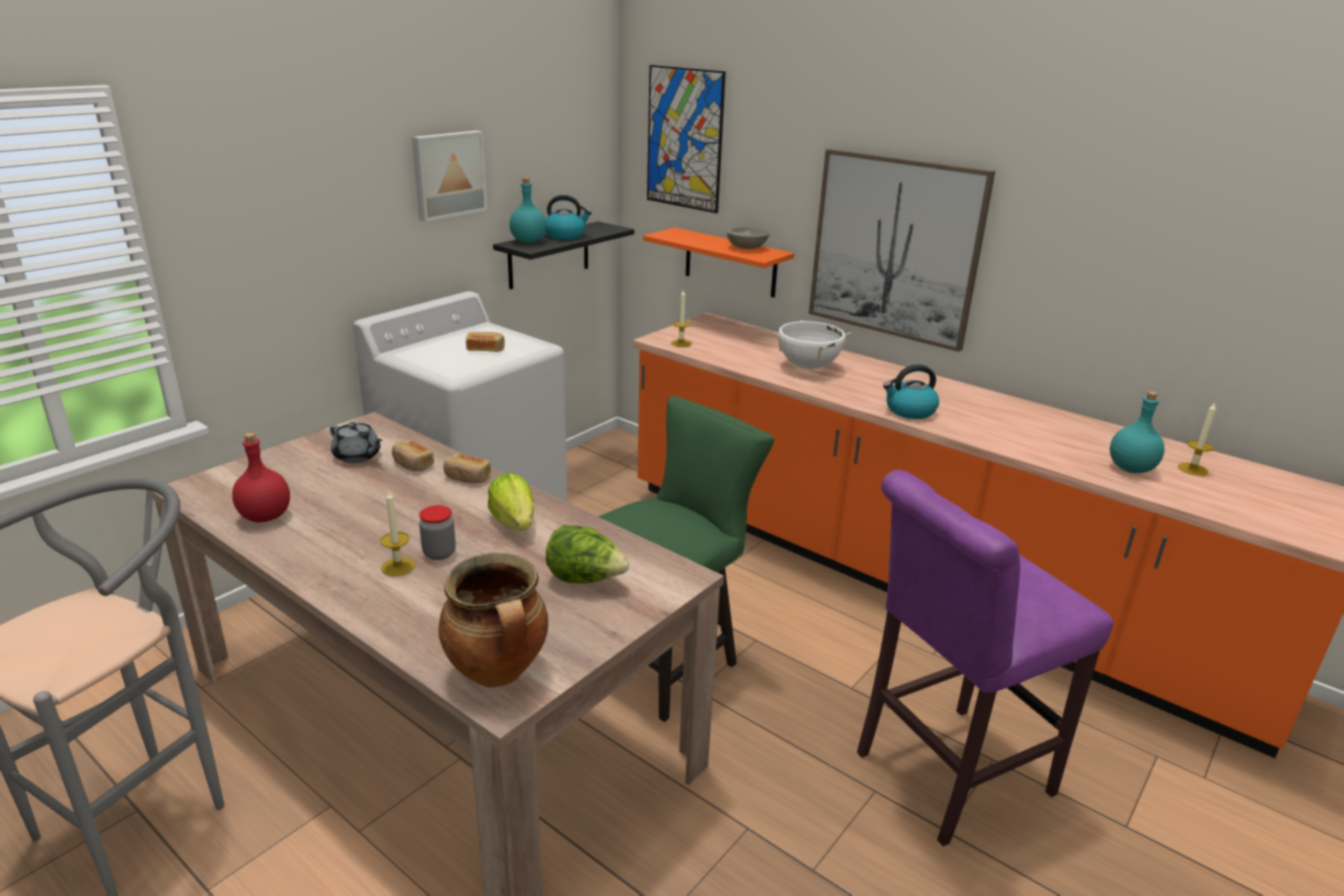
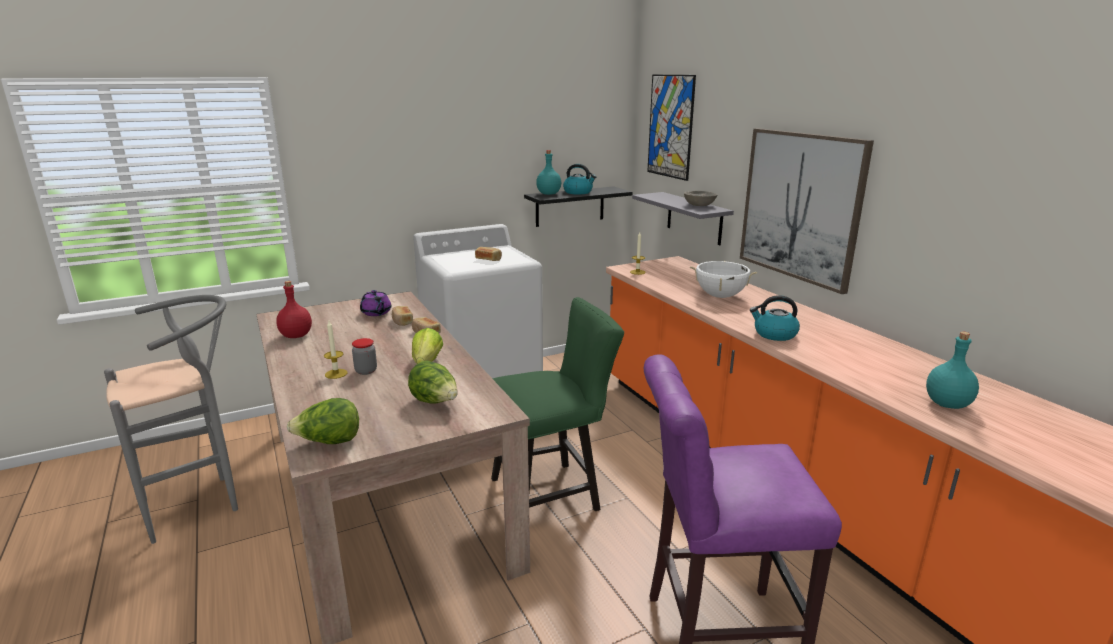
camera: 25 degrees right, 5 degrees down
(358, 456) = (376, 313): grey teapot -> purple teapot
(448, 174) = (491, 144): picture -> none
(499, 673) = (329, 442): cooking pot -> lettuce
(730, 262) = (694, 218): orange shelf -> grey shelf
(1192, 469) = (1017, 415): candle -> none

